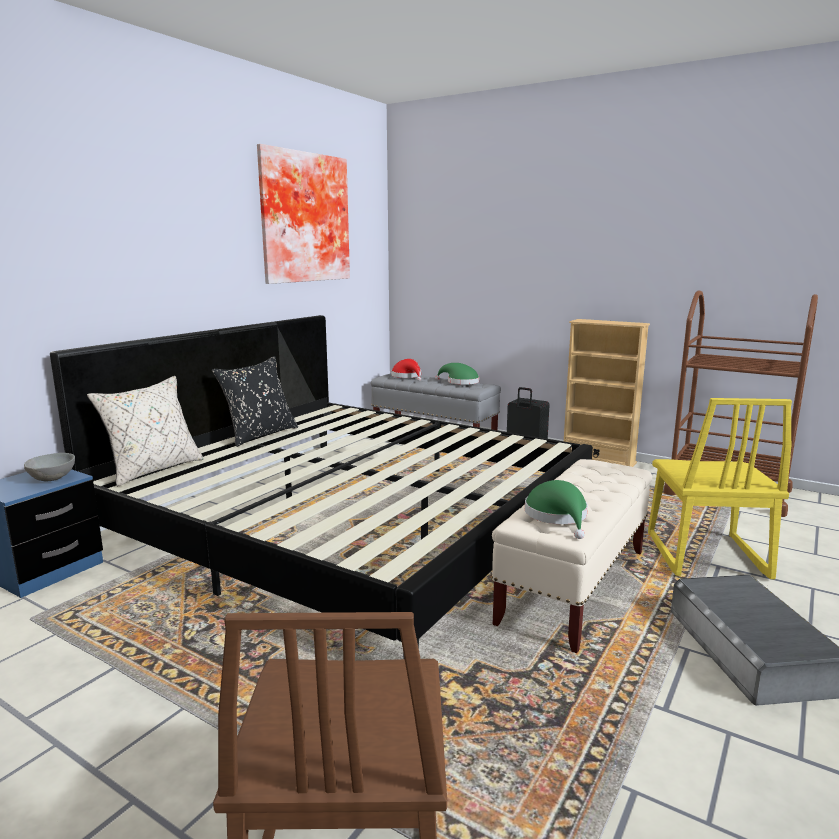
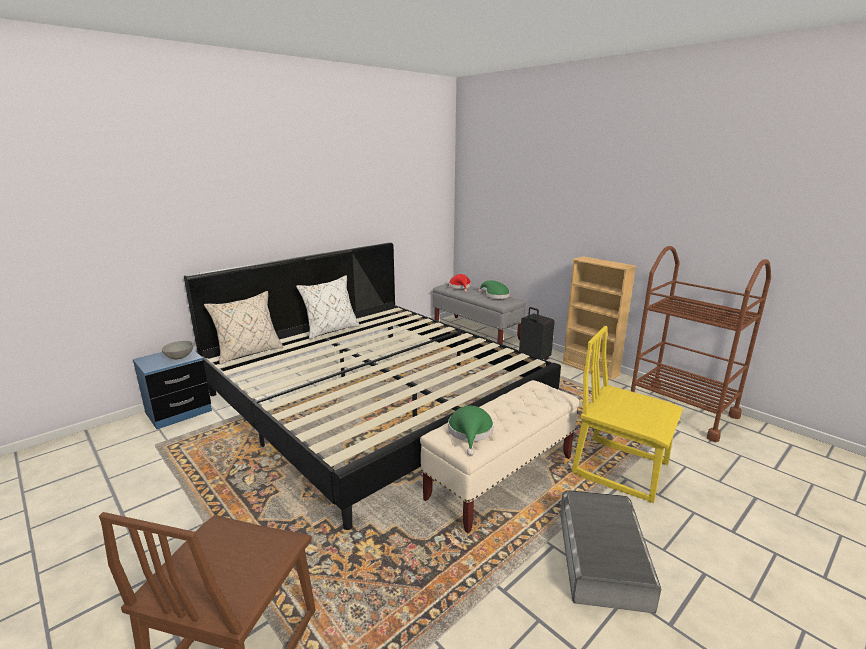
camera: 15 degrees right, 5 degrees up
(259, 435) = (330, 330): black pillow -> white pillow
(303, 218) = (378, 172): picture -> none
(704, 556) = (620, 468): yellow chair -> yellow chair turned 105 degrees clockwise

